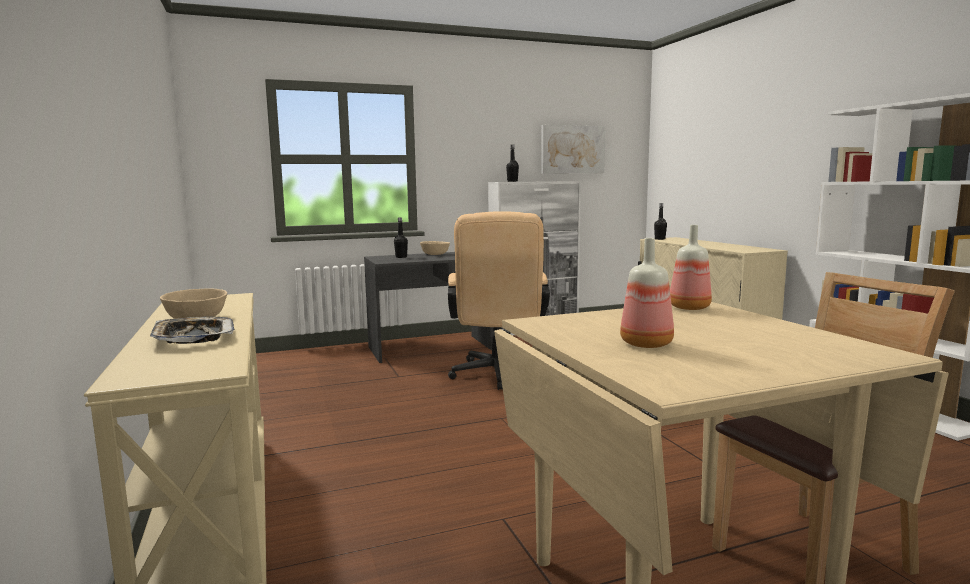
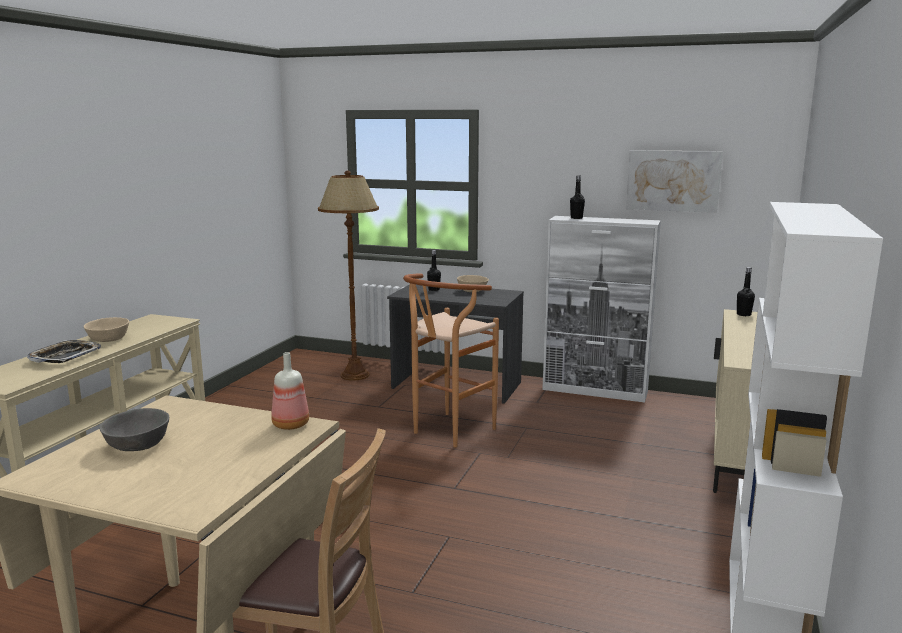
camera: 40 degrees right, 5 degrees up
(321, 362) = (355, 375): none -> brown floor lamp
(497, 376) = (448, 432): beige office chair -> brown stool
(646, 343) = (138, 445): bottle -> grey bowl

